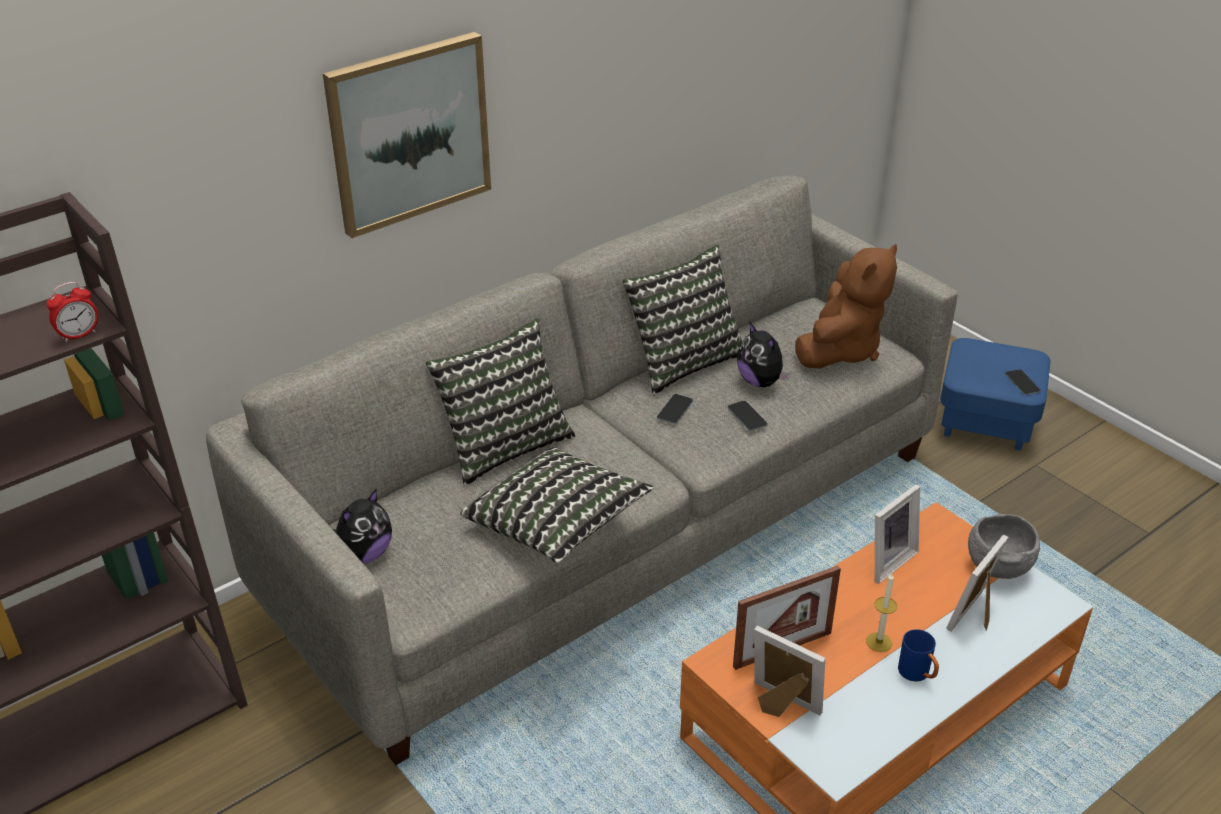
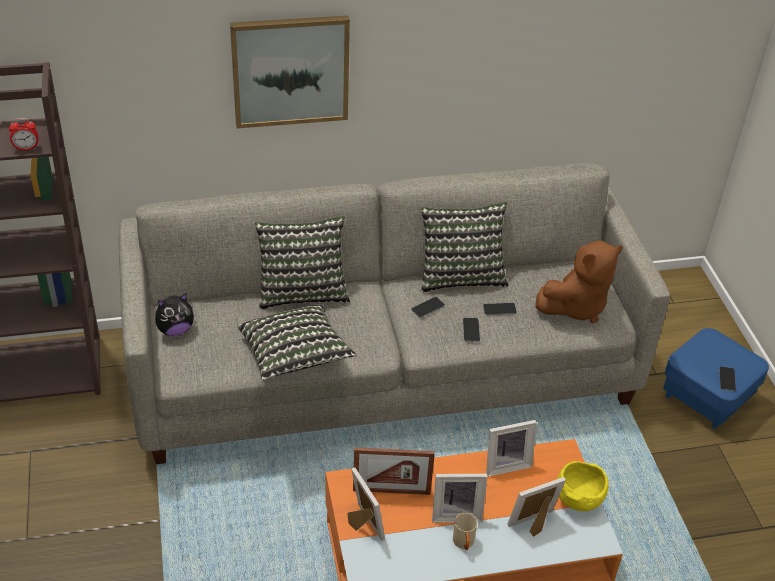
camera: 25 degrees right, 5 degrees up
(760, 382) = (499, 309): plush toy -> phone
(879, 642) = (456, 513): candle -> picture frame
(917, 674) = (464, 544): blue mug -> beige mug
(997, 566) = (578, 499): grey bowl -> yellow bowl

